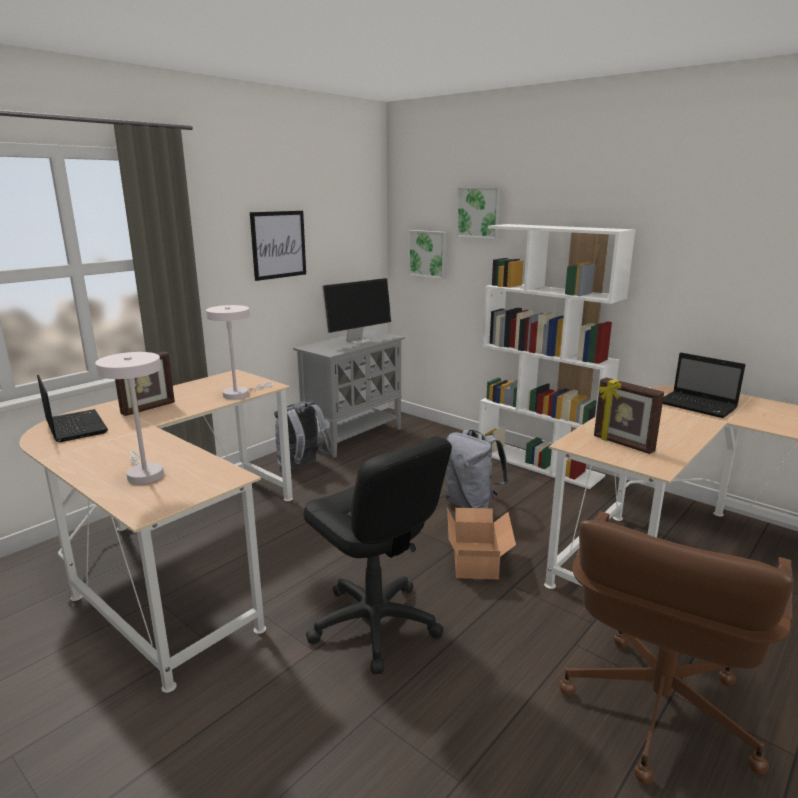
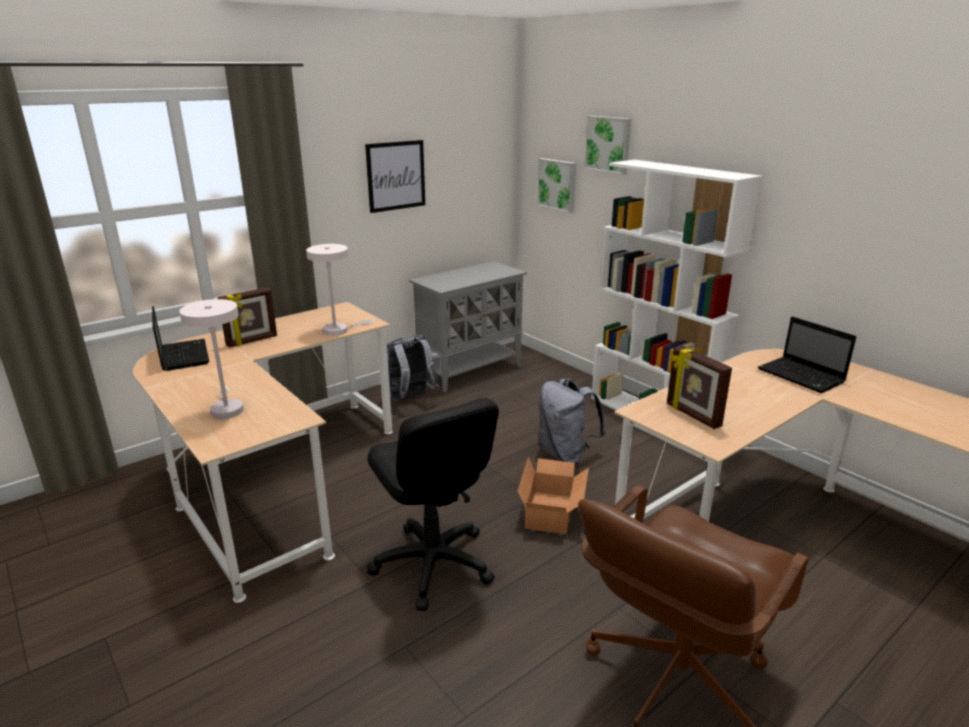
camera: 10 degrees right, 5 degrees up
(359, 341) = (477, 274): monitor -> none

